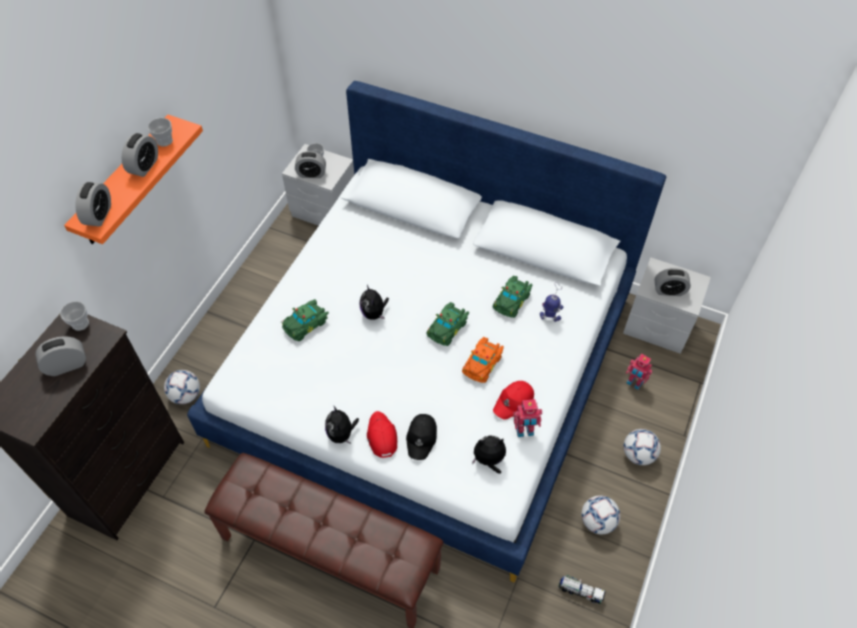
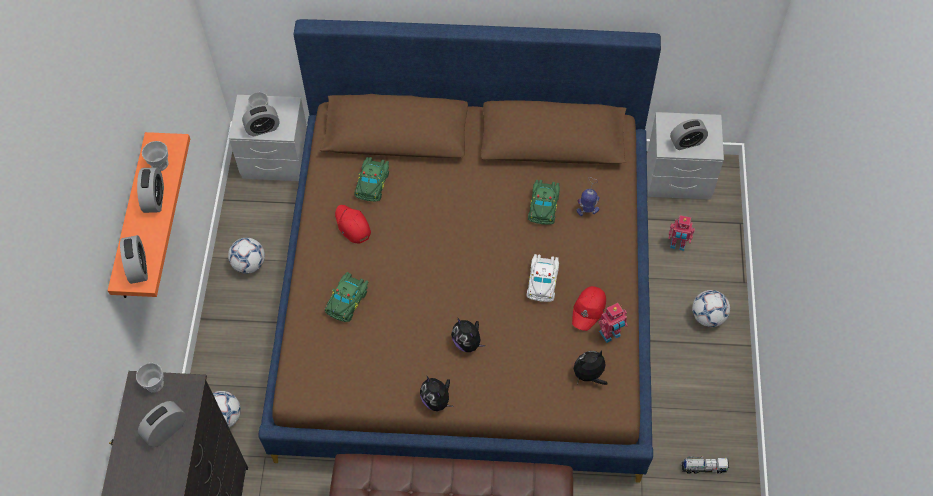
camera: 20 degrees left, 5 degrees up
(374, 313) = (411, 266): plush toy -> plush toy (467, 342)
(381, 436) = (477, 389): red cap -> red cap (352, 226)
(422, 438) = (516, 376): black cap -> none
(428, 367) = (467, 299): white bed -> brown bed
(448, 327) = (493, 256): green toy car -> green toy car (373, 183)
(483, 363) = (543, 281): orange toy car -> white toy car
(597, 521) = (694, 396): football -> football (249, 264)

